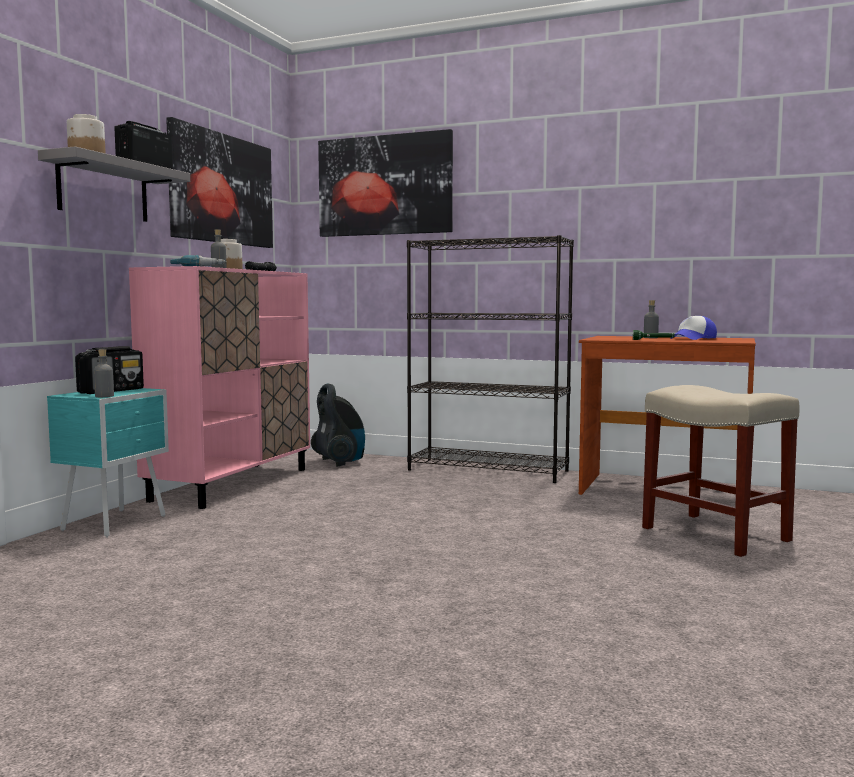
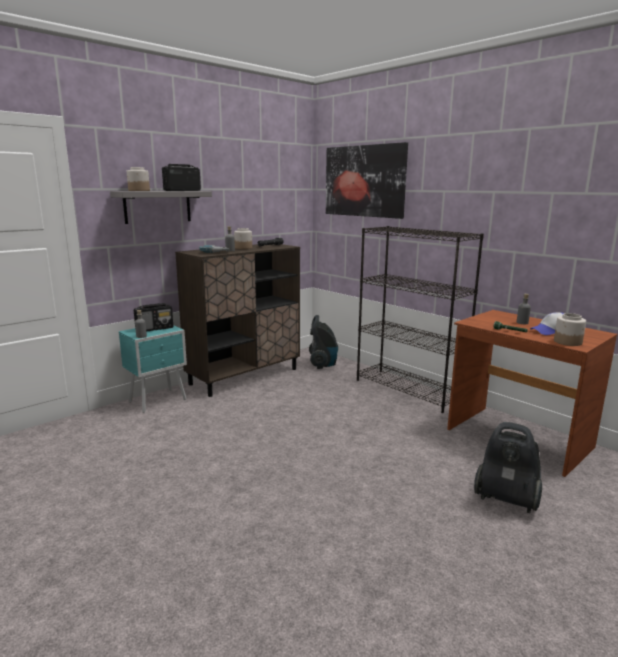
camera: 25 degrees right, 10 degrees up
(222, 189) = (251, 190): picture -> none
(233, 484) = (245, 376): pink cabinet -> brown cabinet
(713, 534) = (506, 499): beige stool -> vacuum cleaner
(724, 341) = (568, 342): none -> jar

